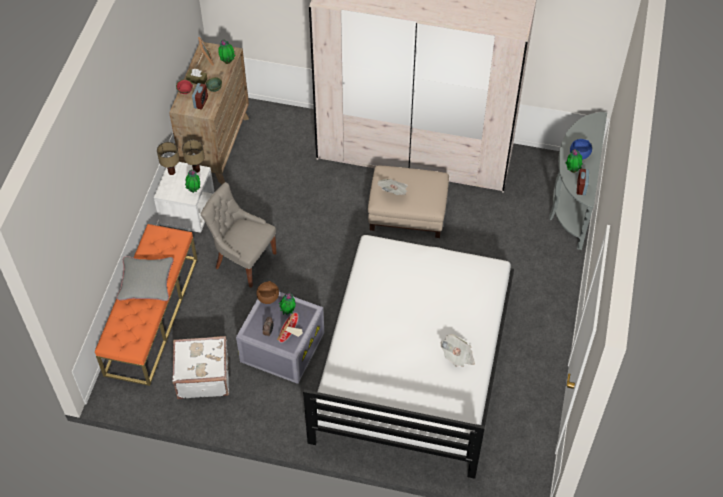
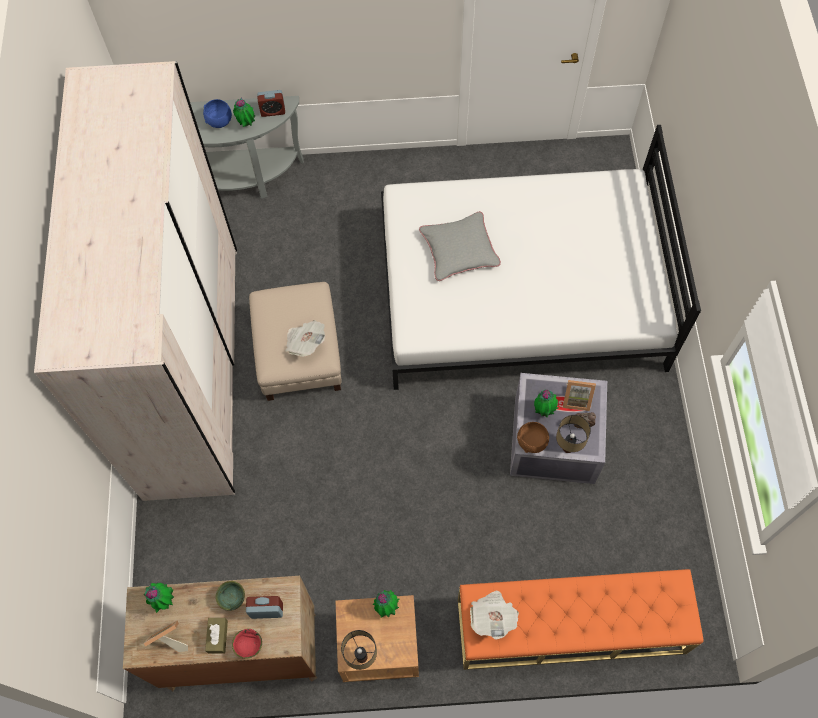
camera: 105 degrees left, 10 degrees up
(146, 282) = (569, 613): grey pillow -> grey pillow (459, 250)
(188, 211) = (379, 646): white nightstand -> brown nightstand
(196, 170) = (347, 619): table lamp -> table lamp (568, 448)
(203, 376) = (632, 522): white suitcase -> none
(244, 260) = (439, 534): grey chair -> none
(457, 356) = (539, 206): newspaper -> newspaper (492, 616)

